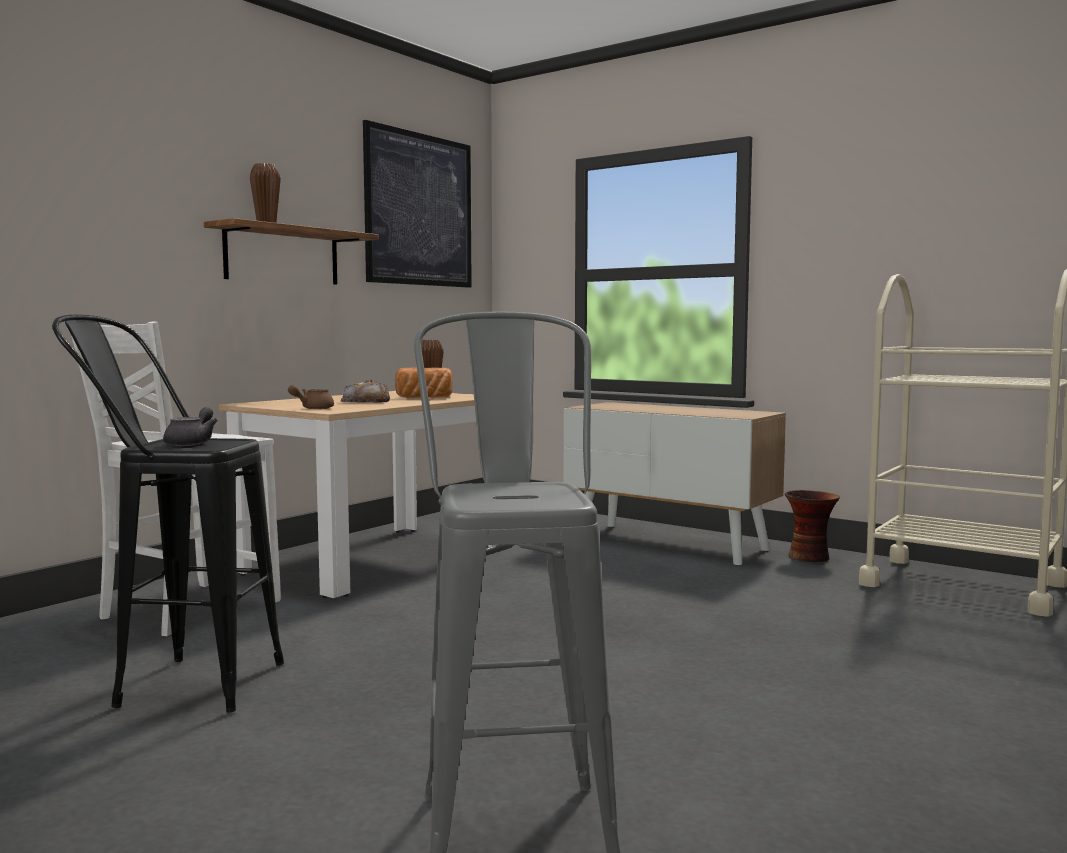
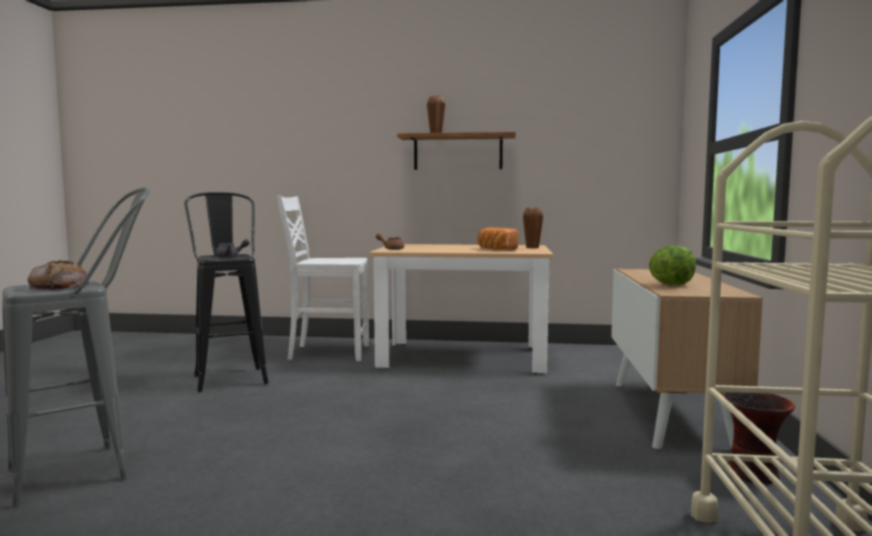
camera: 60 degrees right, 0 degrees up
(366, 402) = (446, 248): bread -> bread (60, 286)
(419, 210) = (589, 107): picture -> none
(699, 412) = (671, 285): none -> lettuce

